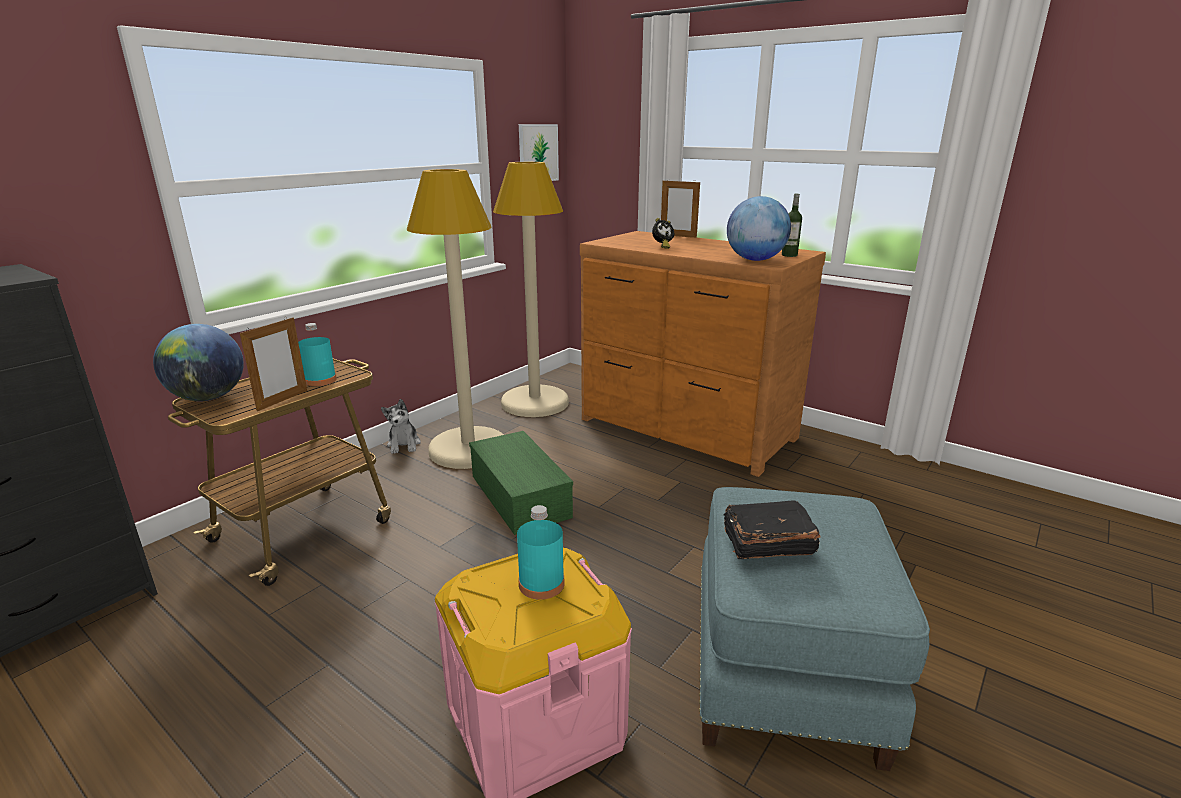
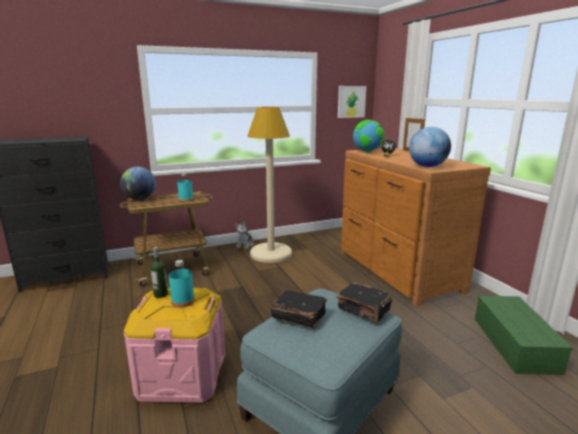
camera: 30 degrees right, 5 degrees down
(282, 400) = (161, 204): picture frame -> none
(522, 496) = (273, 281): green storage box -> green storage box (516, 345)
(535, 403) = (325, 239): beige floor lamp -> none
(617, 242) = (367, 151): none -> globe
(789, 255) = (457, 166): bottle -> bottle (160, 294)
(829, 503) = (364, 310): none -> black book

